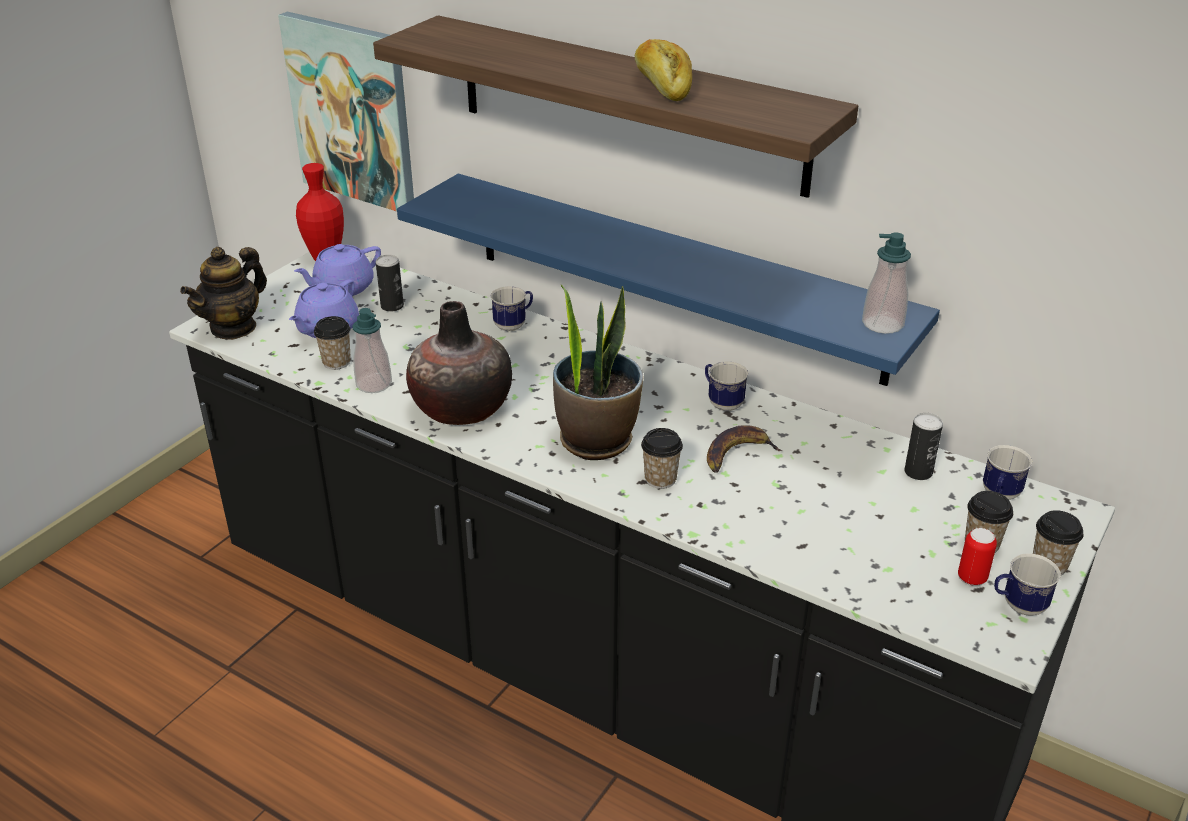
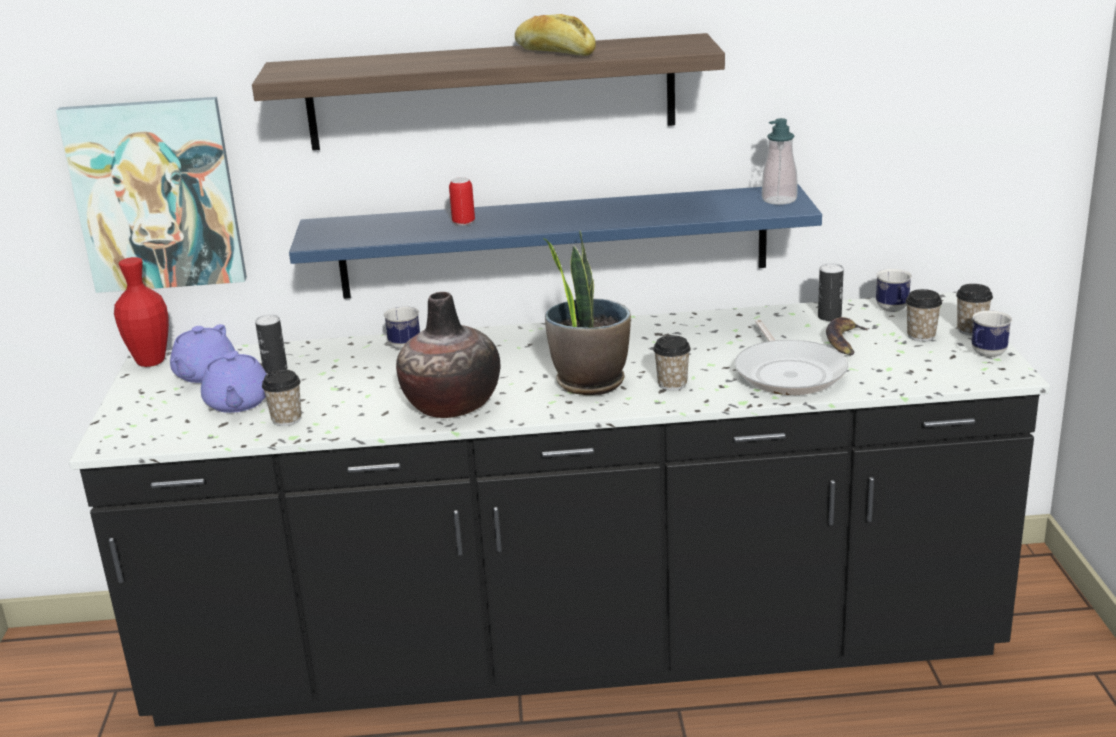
camera: 35 degrees left, 10 degrees down
(233, 327) = (138, 434): teapot -> none
(374, 384) = (347, 419): soap dispenser -> none
(721, 402) = (644, 330): mug -> none
(737, 454) = (702, 351): banana -> banana (845, 341)
(782, 521) = (788, 372): none -> frying pan
(972, 578) = (941, 353): can -> can (463, 223)

